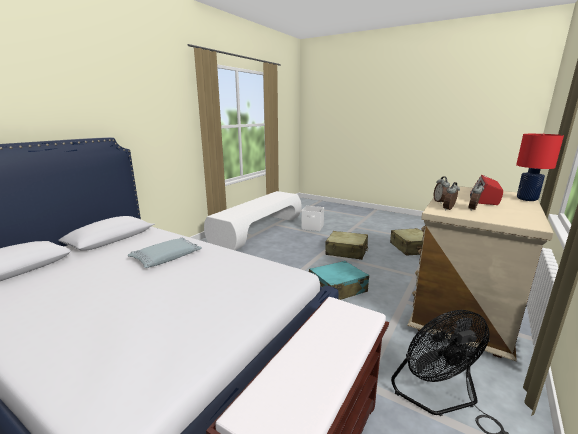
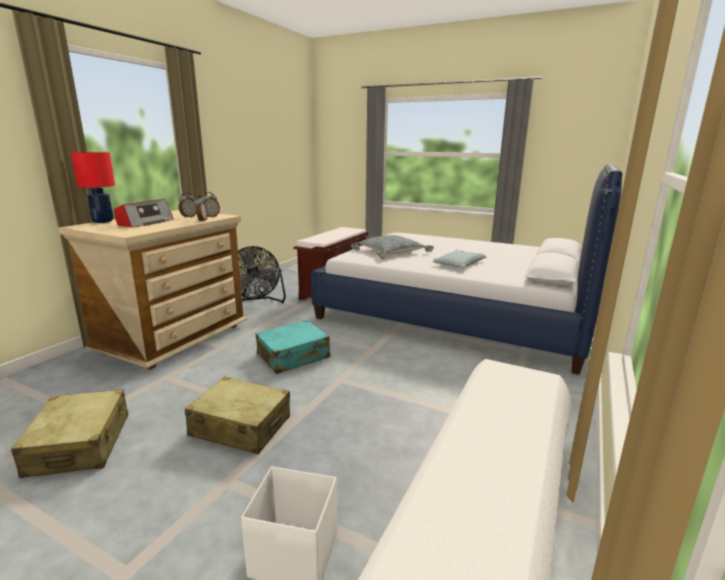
camera: 175 degrees right, 0 degrees up
(222, 288) = (391, 251): none -> pillow

